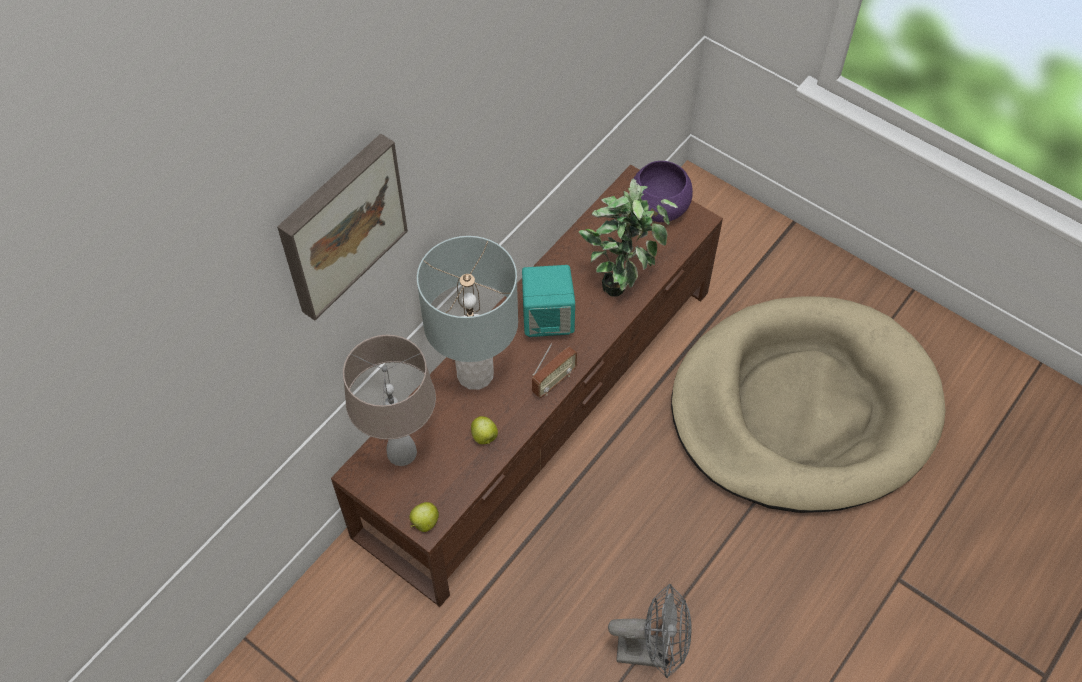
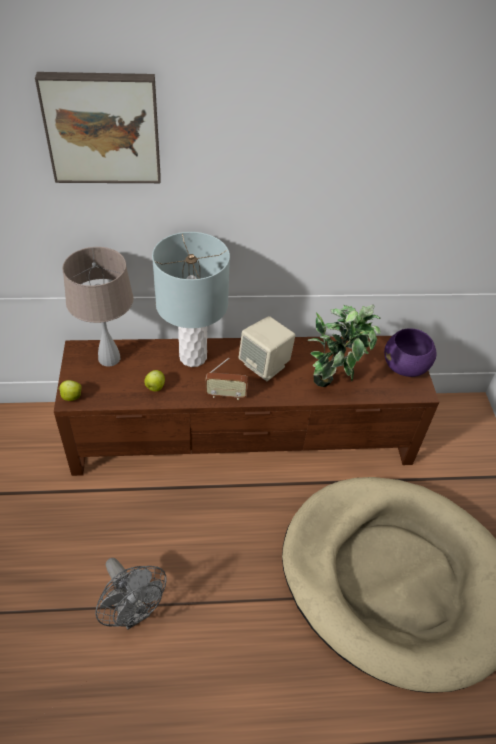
camera: 45 degrees right, 10 degrees down
(548, 319) = (265, 365): turquoise speaker -> beige speaker

